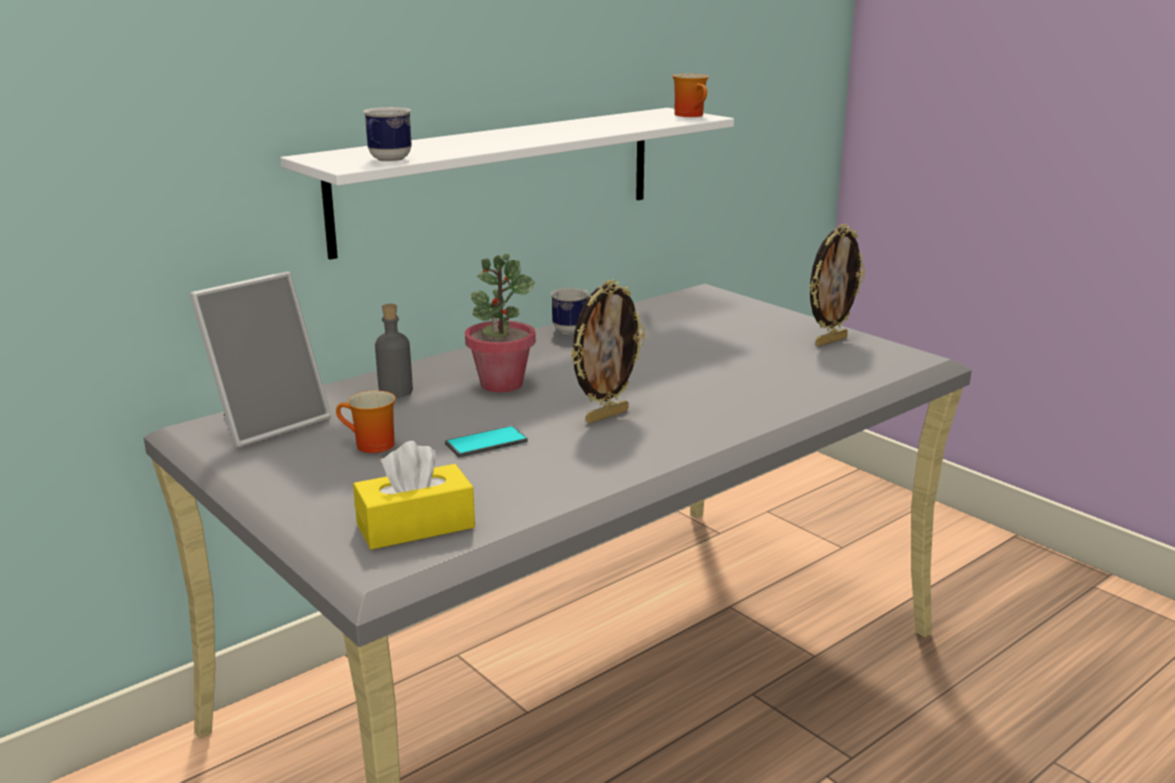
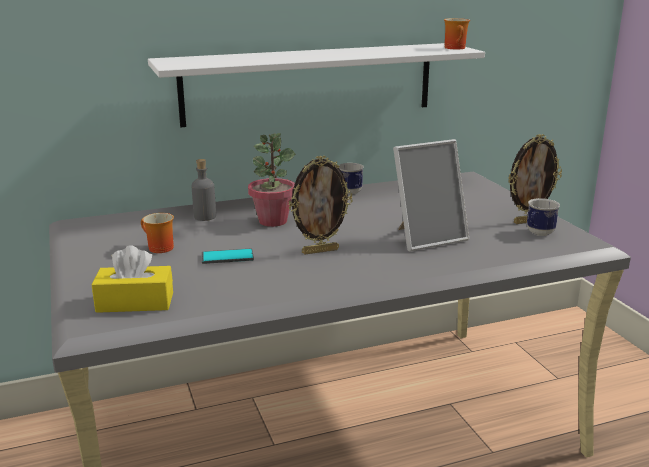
camera: 20 degrees right, 0 degrees up
(268, 423) = (115, 225): picture frame -> picture frame (427, 238)
(386, 160) = (202, 64): mug -> mug (538, 234)

